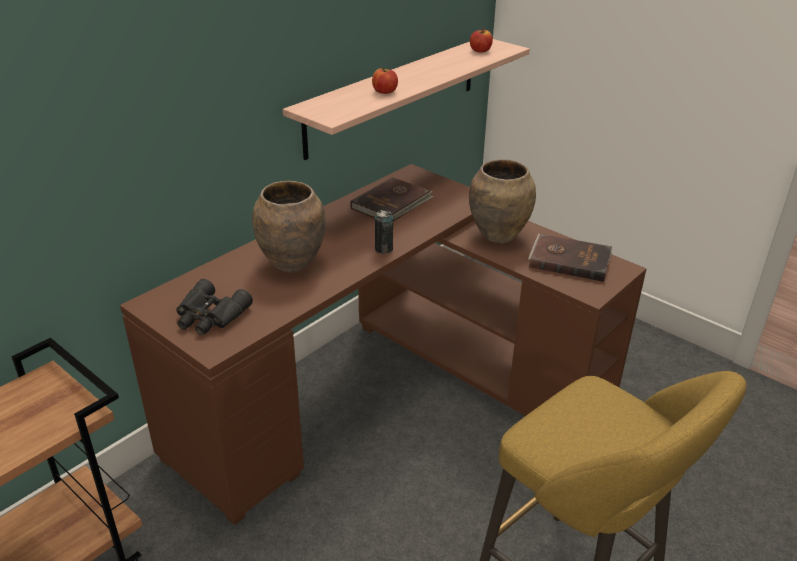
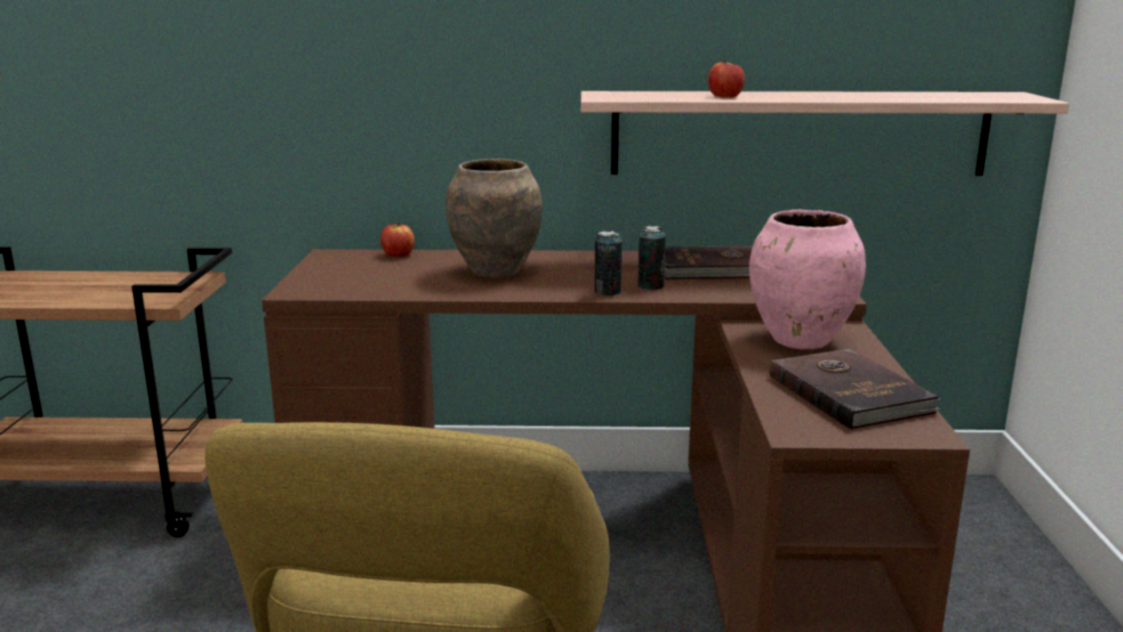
camera: 50 degrees right, 15 degrees down
(210, 316) = (346, 275): black binoculars -> none
(393, 233) = (650, 286): none -> can
(480, 50) = (973, 95): apple -> apple (398, 254)
(499, 236) = (800, 341): brown vase -> pink vase

